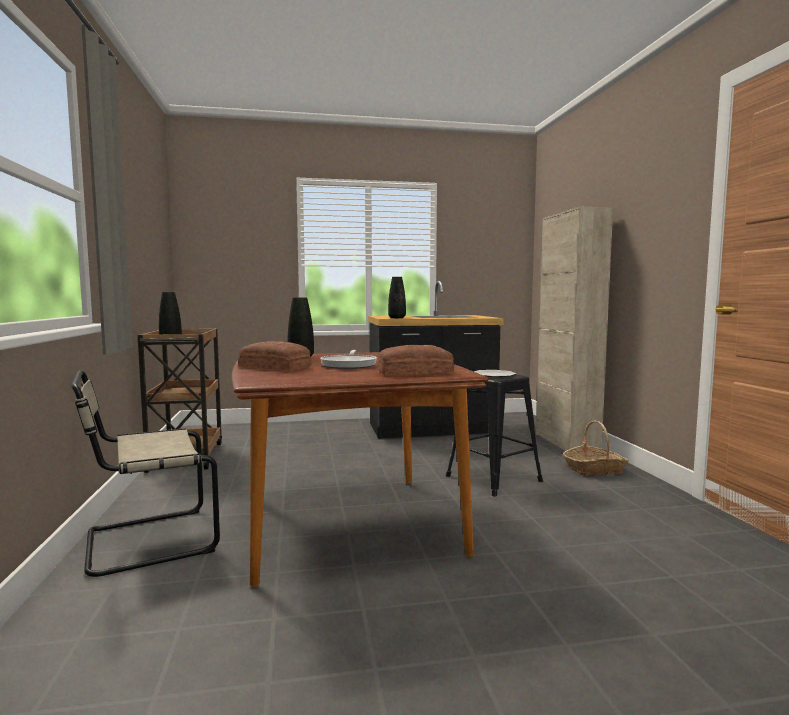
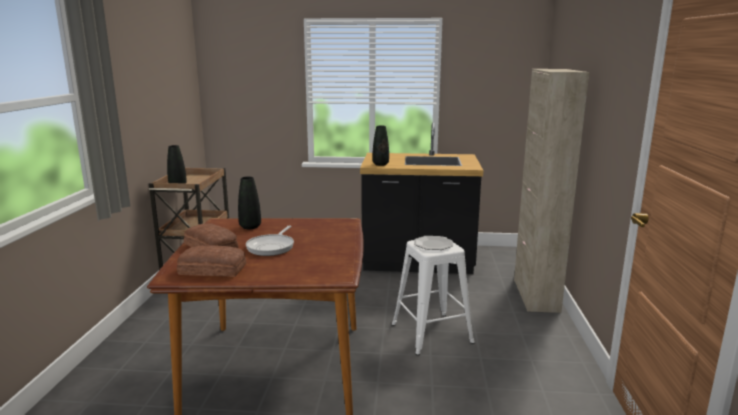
camera: 15 degrees right, 10 degrees up
(145, 542) = (128, 363): beige chair -> none
(414, 372) = (305, 269): bread -> bread (212, 269)
(492, 478) = (430, 333): black stool -> white stool
(594, 469) = (536, 334): basket -> none

